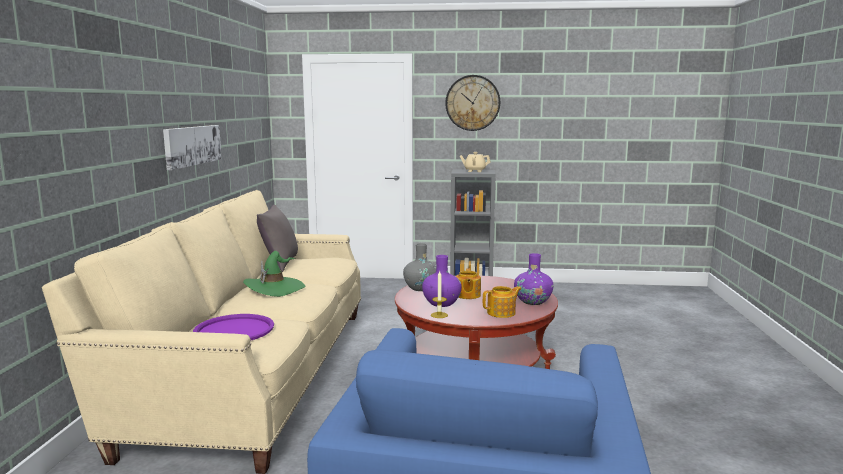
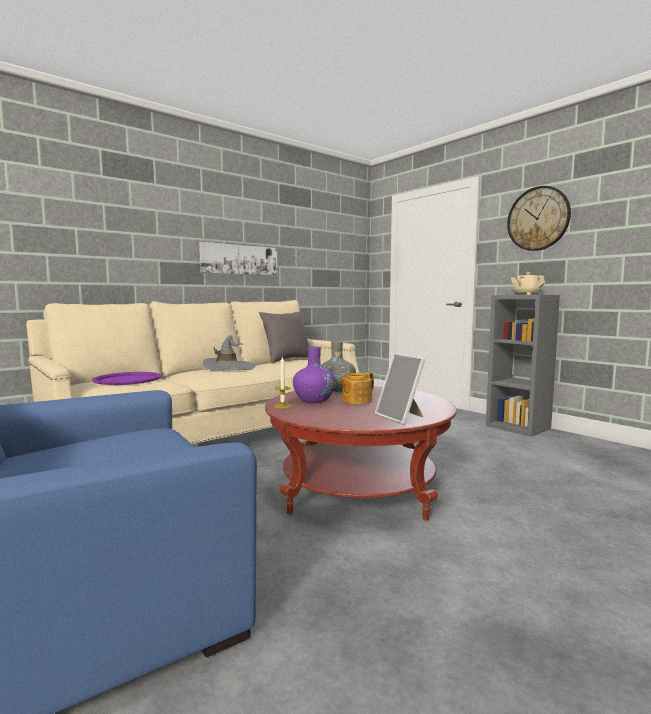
camera: 45 degrees right, 5 degrees down
(275, 288) = (229, 368): green hat -> grey hat
(502, 313) = (337, 417): teapot -> none
(533, 301) = (401, 417): purple vase -> picture frame

